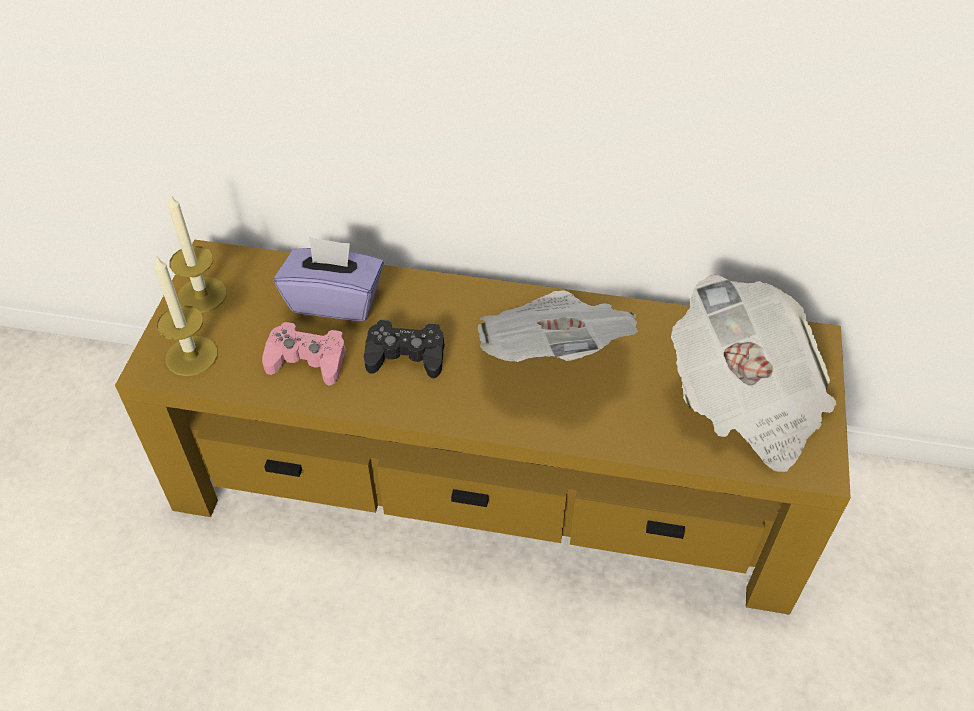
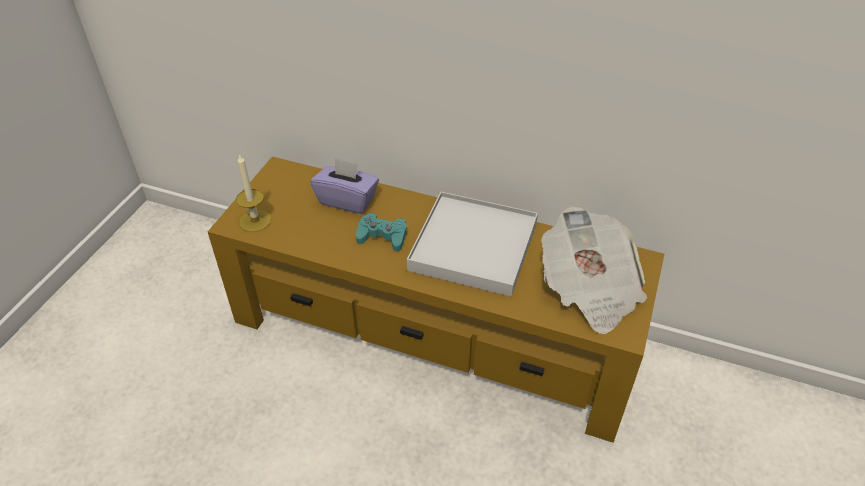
camera: 10 degrees right, 5 degrees down
(202, 295) = (269, 188): candle -> none
(307, 360) = (322, 231): pink game controller -> none
(406, 355) = (382, 236): black game controller -> turquoise game controller
(552, 353) = (473, 246): newspaper -> white tray

